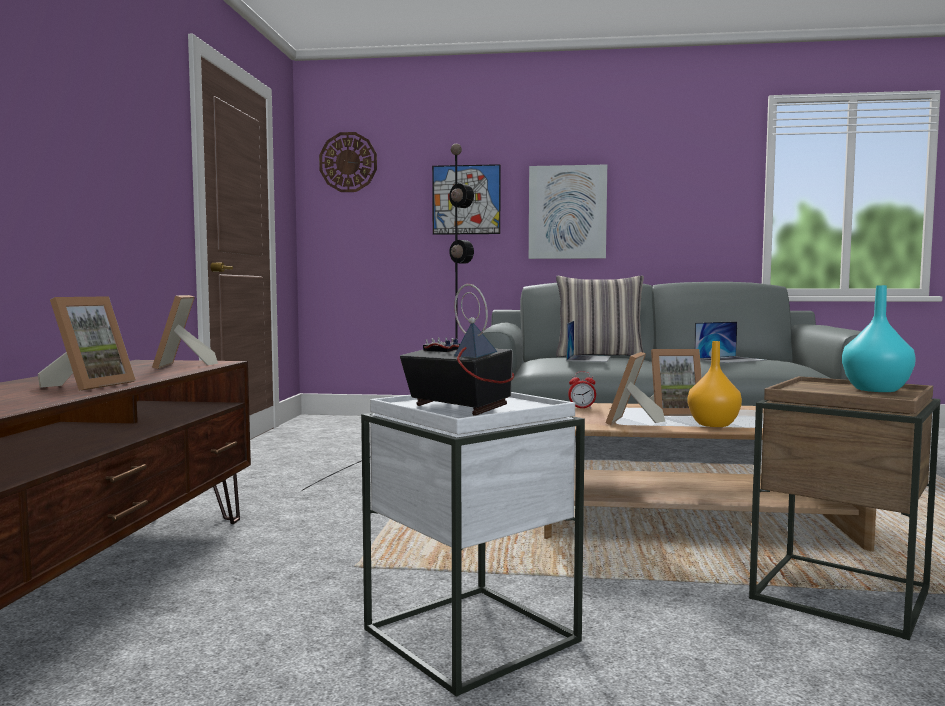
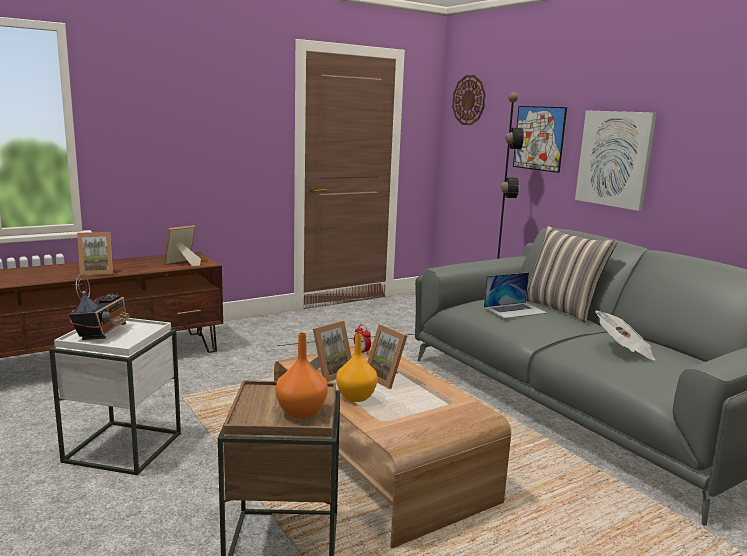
camera: 50 degrees right, 10 degrees up
(632, 422) = (329, 373): picture frame -> picture frame turned 150 degrees clockwise
(730, 359) = (624, 351): laptop -> newspaper
(876, 390) = (300, 412): turquoise vase -> orange vase

